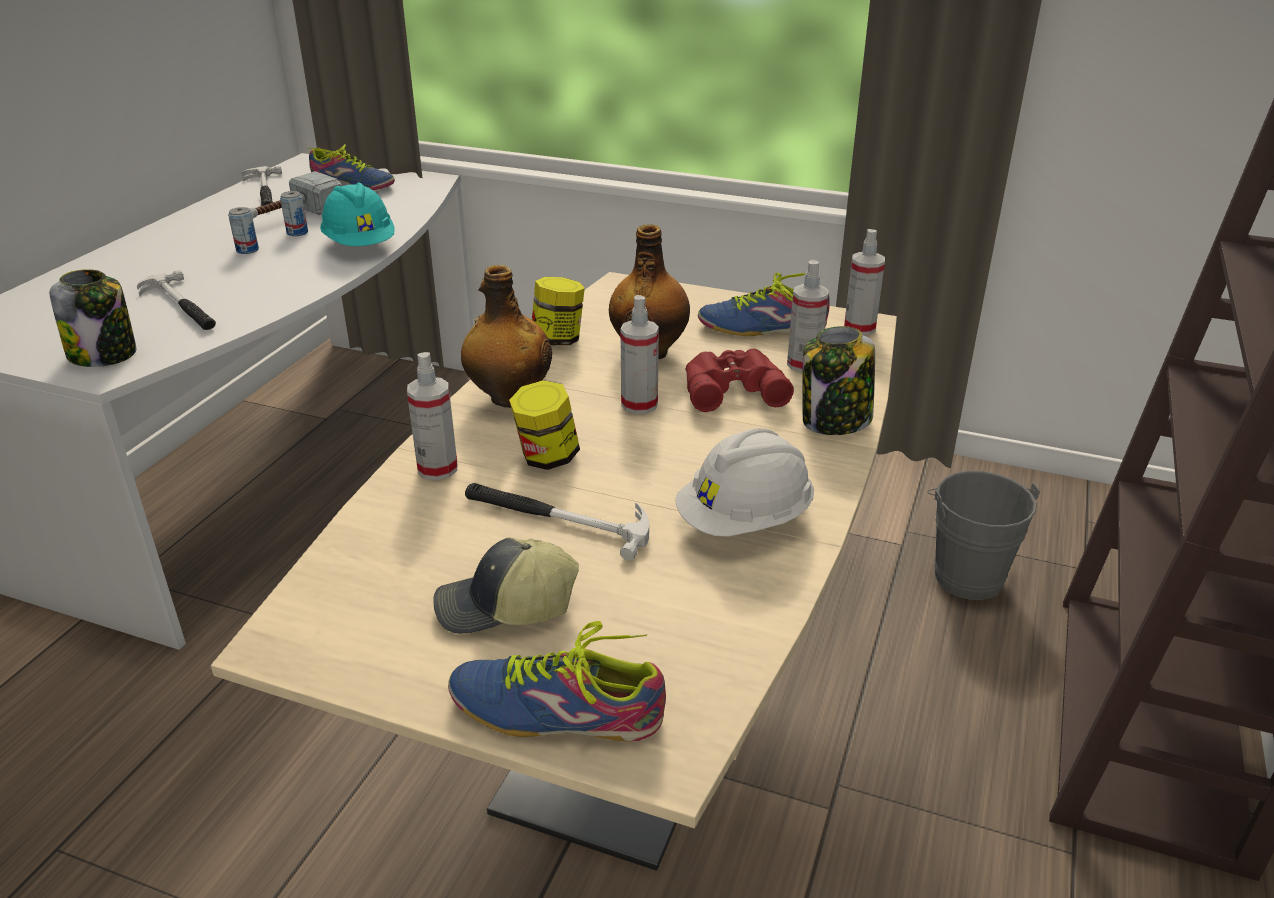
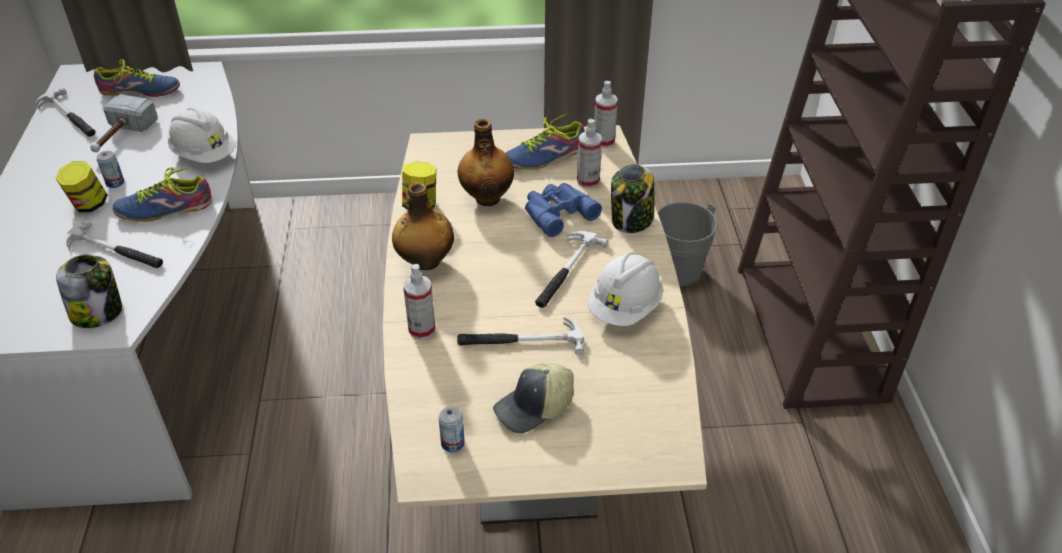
camera: 25 degrees left, 10 degrees up
(297, 232) = (140, 154): can -> can (452, 443)
(360, 245) = (204, 155): turquoise hard hat -> white hard hat
(547, 458) = (483, 300): jar -> jar (89, 204)
(557, 712) = (606, 456): shoe -> shoe (165, 209)
(639, 404) = (510, 242): spray bottle -> none
(690, 455) = (565, 271): none -> hammer
(731, 387) = (556, 212): red binoculars -> blue binoculars

